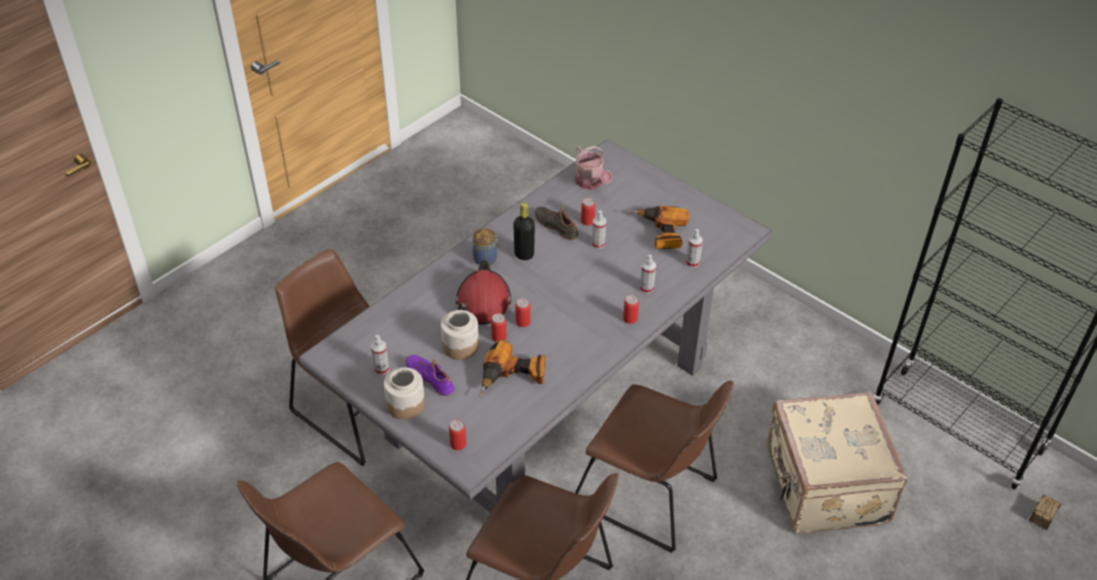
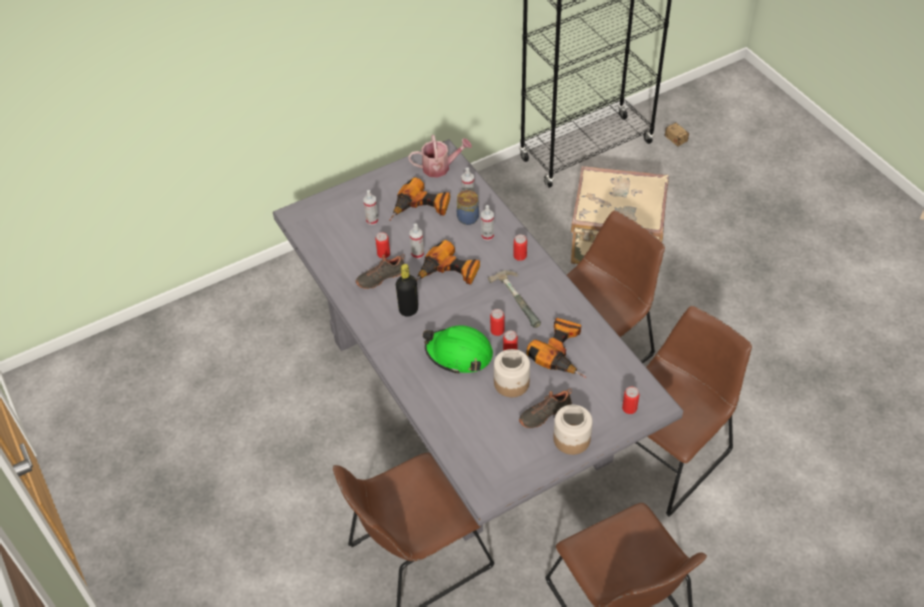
camera: 70 degrees left, 5 degrees up
(381, 369) = (520, 450): spray bottle -> spray bottle (372, 220)
(431, 378) = (544, 413): purple shoe -> black shoe
(483, 301) = (459, 354): red hard hat -> green hard hat
(486, 259) = (402, 340): jar -> jar (468, 217)
(571, 331) = (521, 298): none -> hammer
(581, 272) = (449, 274): none -> power drill
(591, 183) = (331, 238): watering can -> watering can (440, 167)

